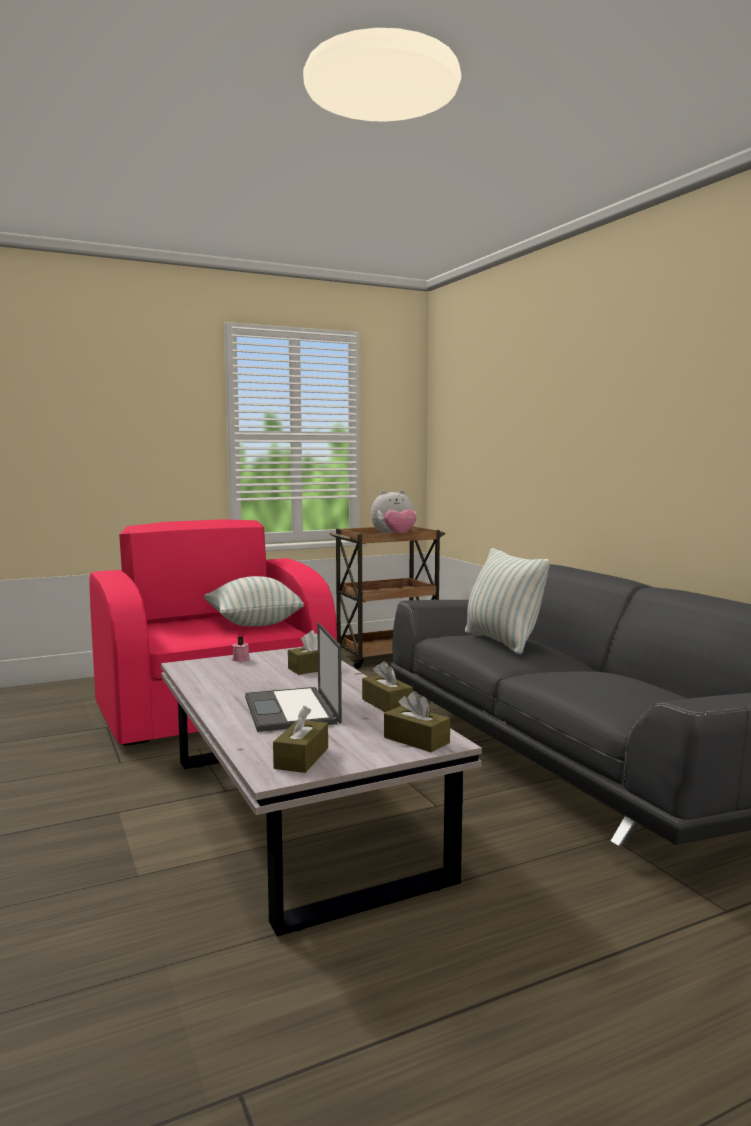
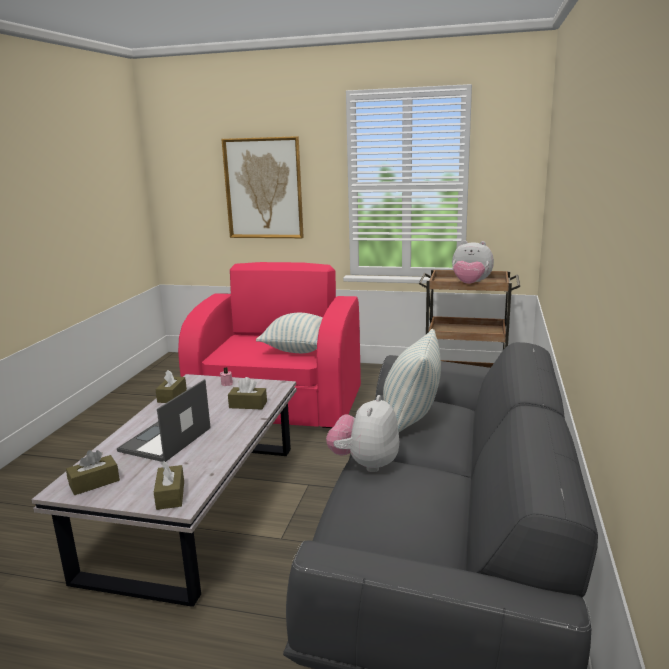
camera: 40 degrees right, 10 degrees up
(112, 436) = (263, 188): none -> picture
(387, 704) = (220, 455): brown tissue box -> brown tissue box (172, 396)
(537, 674) = (365, 464): none -> plush toy

